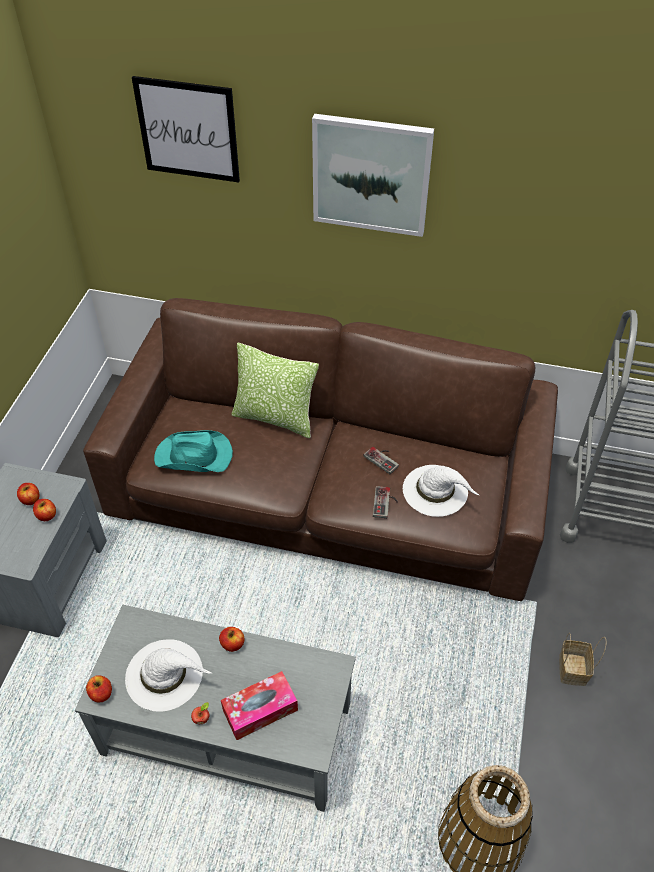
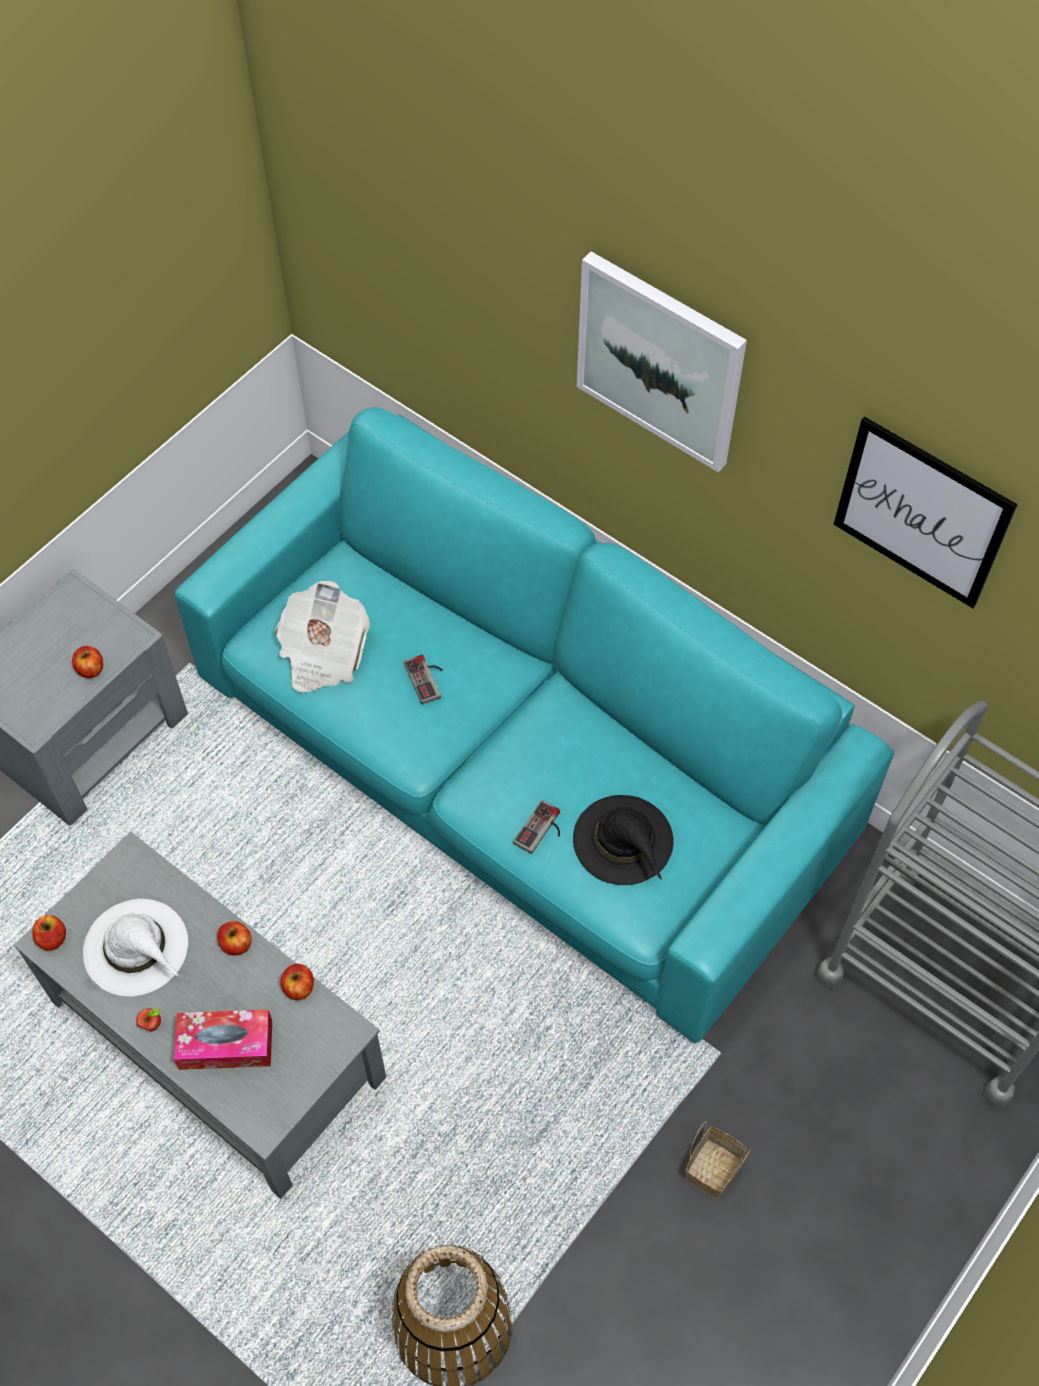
camera: 25 degrees right, 10 degrees up
(30, 499) = (81, 637): apple -> apple (298, 987)
(188, 130) = (429, 199): picture -> picture (921, 513)
(194, 456) = (323, 653): turquoise hat -> newspaper
(275, 418) = (466, 634): pillow -> none
(327, 488) = (520, 757): brown sofa -> turquoise sofa
(383, 459) = (578, 761): game controller -> game controller (428, 678)
(436, 490) = (624, 841): white hat -> black hat

